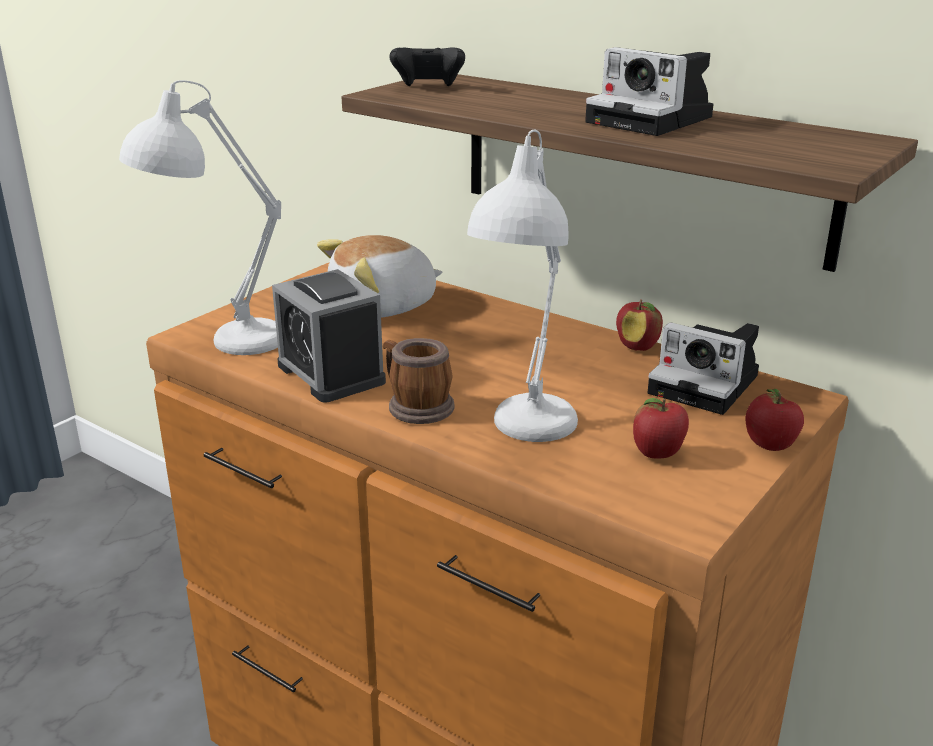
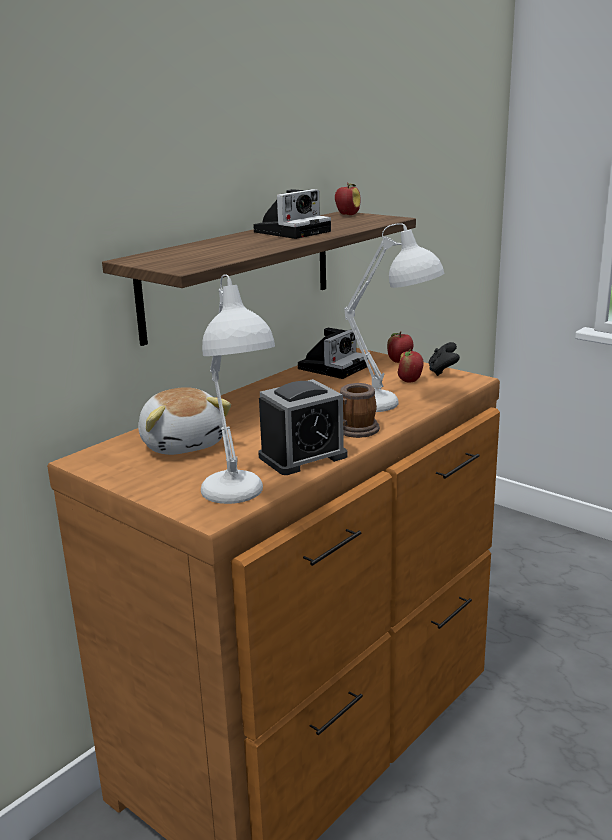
camera: 85 degrees left, 5 degrees down
(428, 88) = (172, 260): black game controller -> black game controller (443, 372)
(638, 347) = (281, 378): apple -> apple (347, 215)

